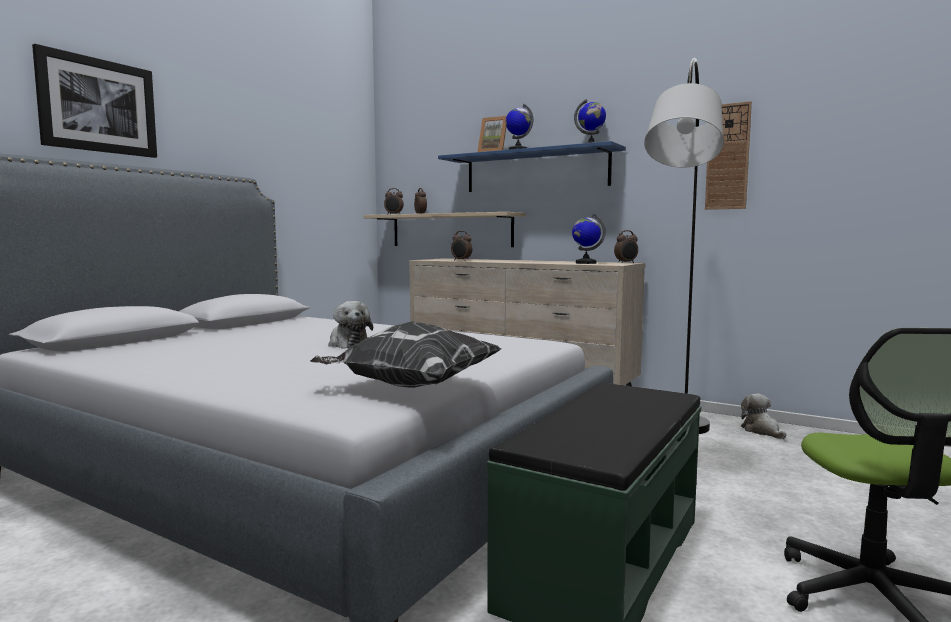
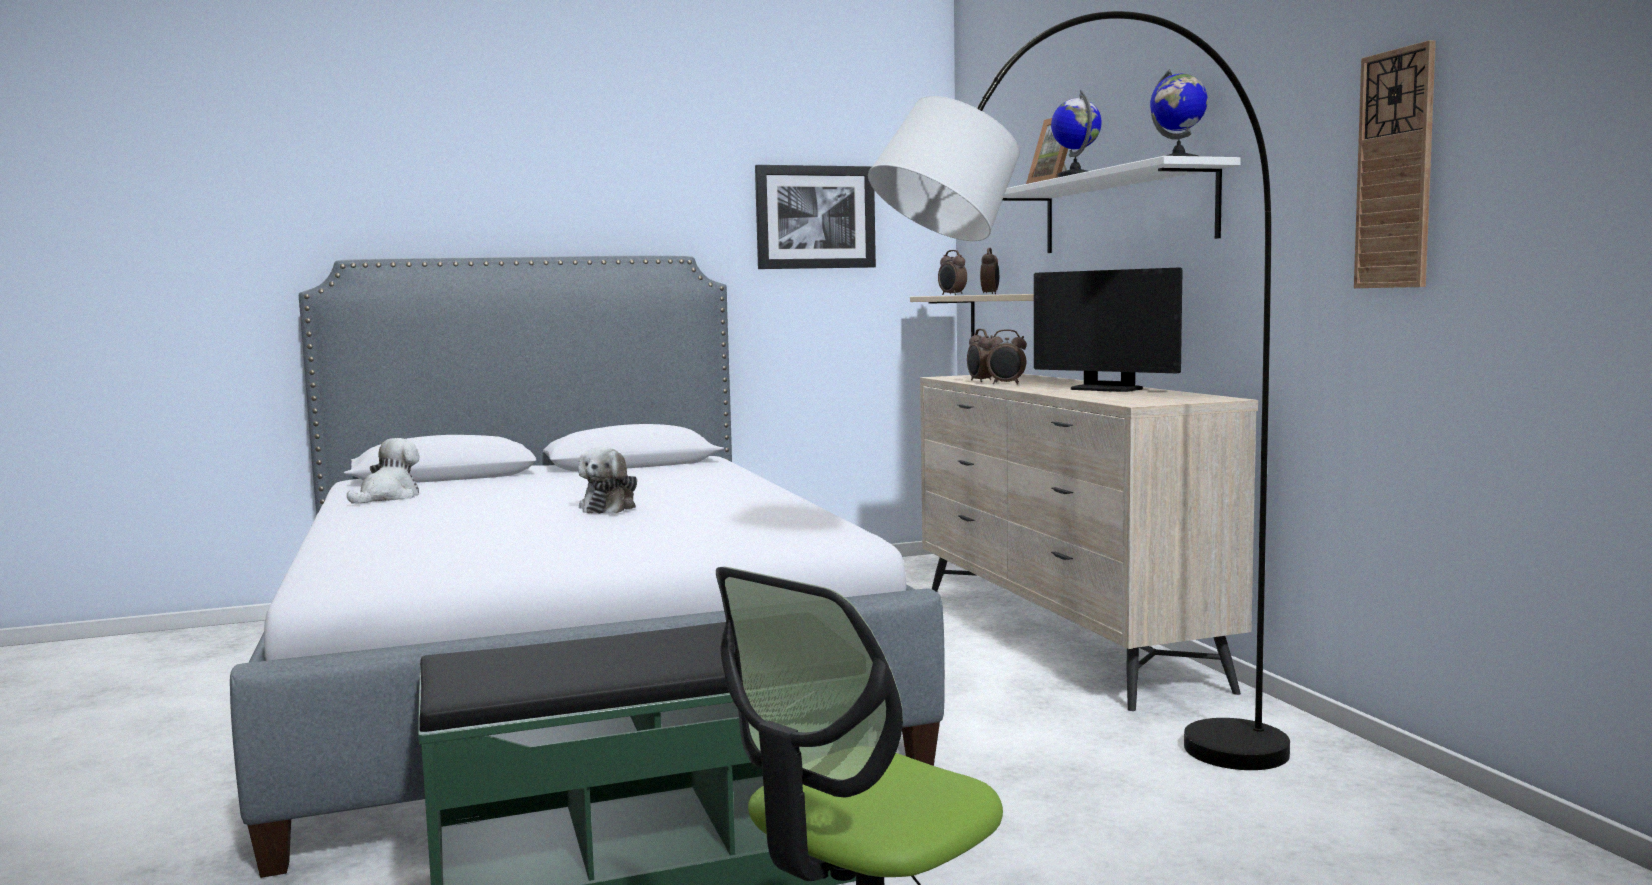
camera: 40 degrees right, 0 degrees up
(98, 106) = (482, 185): picture -> picture (815, 217)
(410, 387) = (457, 569): pillow -> none
(535, 171) = (1124, 212): blue shelf -> white shelf
(552, 261) = (1106, 389): none -> monitor
(585, 263) = (1119, 397): globe -> none
(626, 263) = (1200, 399): alarm clock -> alarm clock (1006, 384)
(762, 431) = (1390, 798): plush toy -> plush toy (388, 497)

